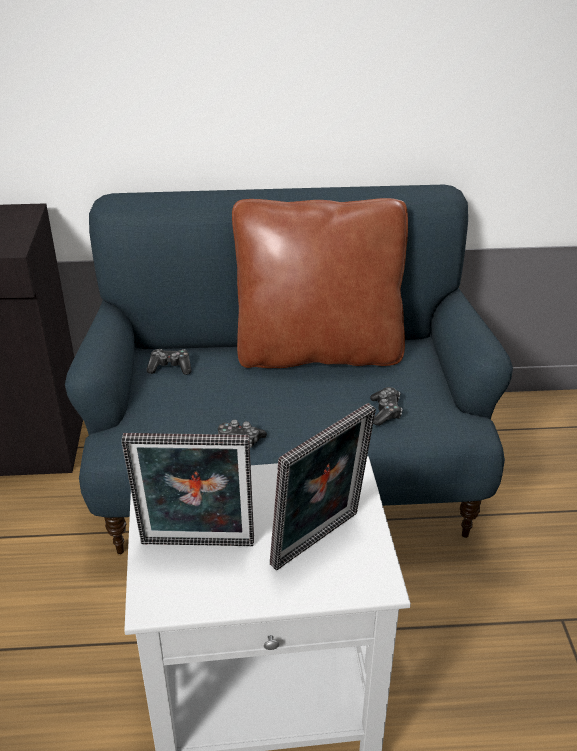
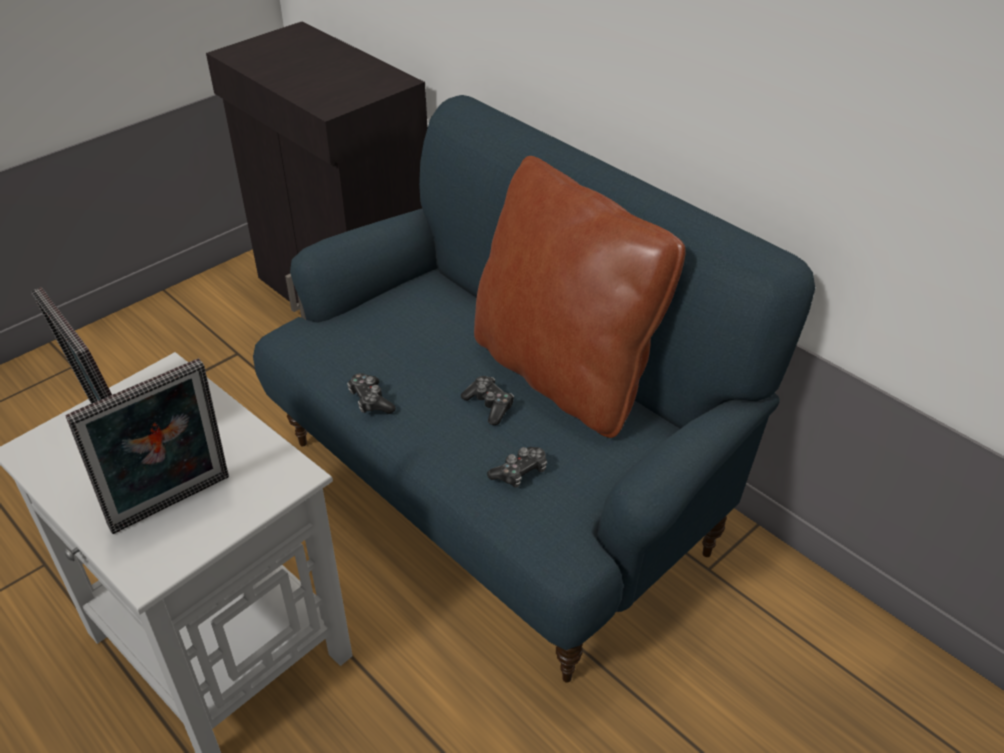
camera: 50 degrees right, 5 degrees up
(170, 367) = (425, 302): game controller -> game controller (489, 405)
(319, 542) = (173, 506): picture frame -> picture frame turned 45 degrees counterclockwise

